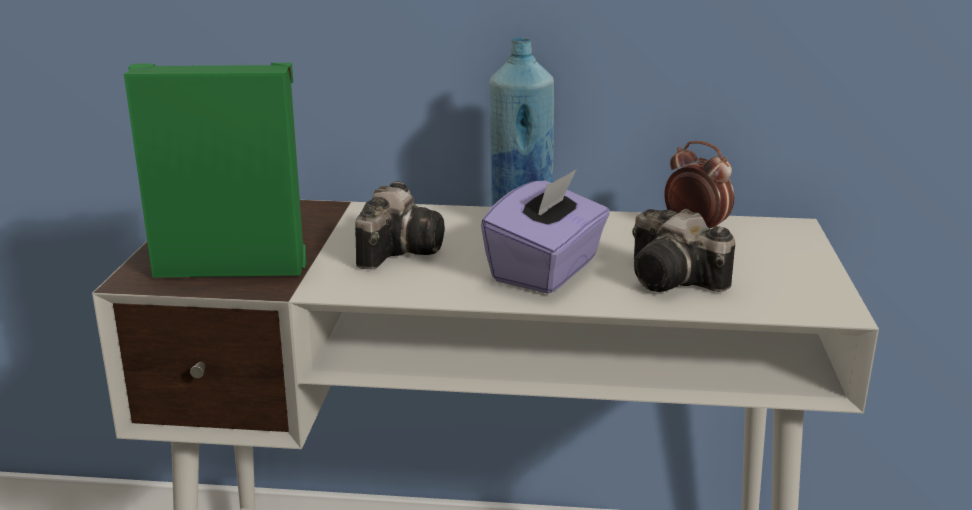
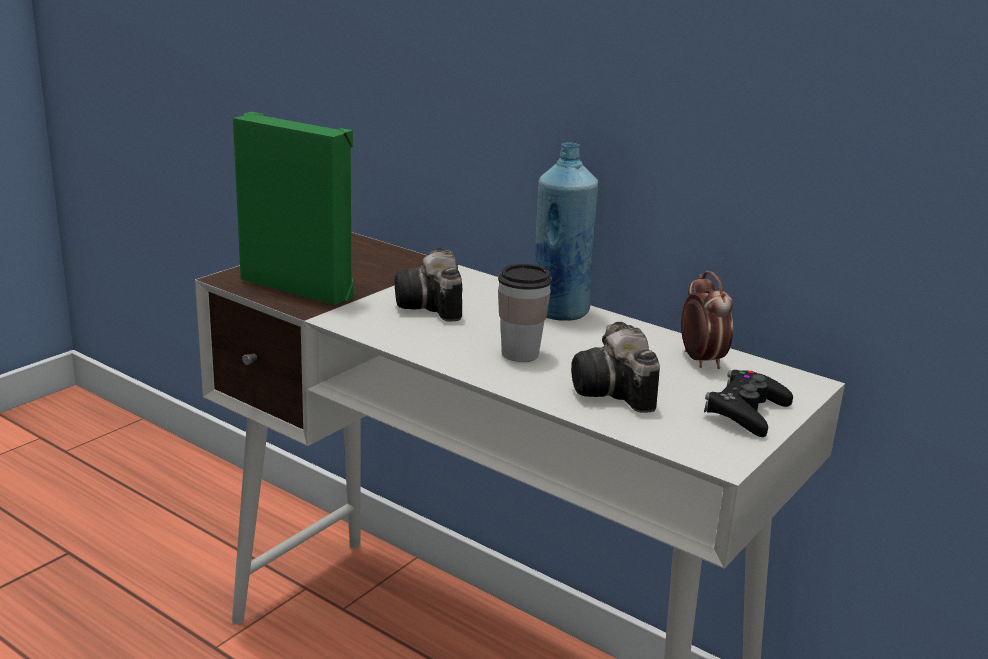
camera: 30 degrees right, 0 degrees up
(400, 249) = (432, 307): camera -> camera turned 120 degrees clockwise
(546, 270) = (520, 354): purple tissue box -> cup
(791, 264) = (746, 412): none -> black game controller

